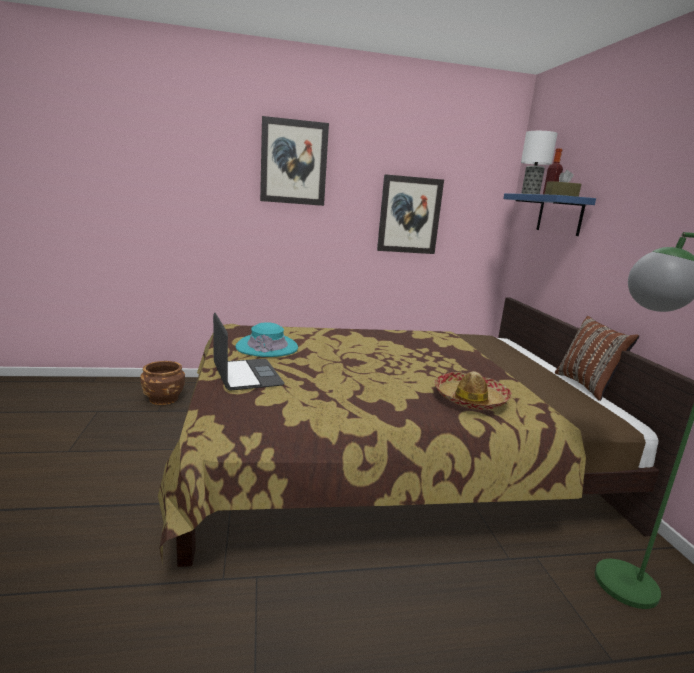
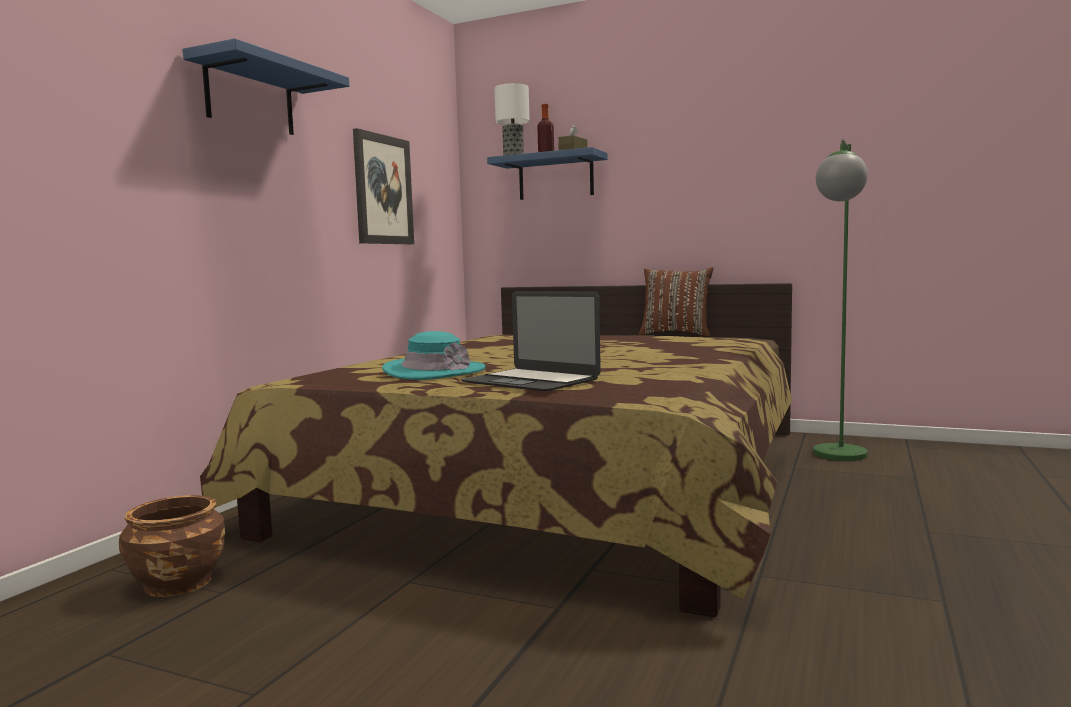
camera: 55 degrees left, 10 degrees down
(247, 374) = (531, 380): laptop -> laptop turned 150 degrees counterclockwise
(293, 162) = (250, 97): picture -> blue shelf
(470, 399) = (692, 345): hat -> none

